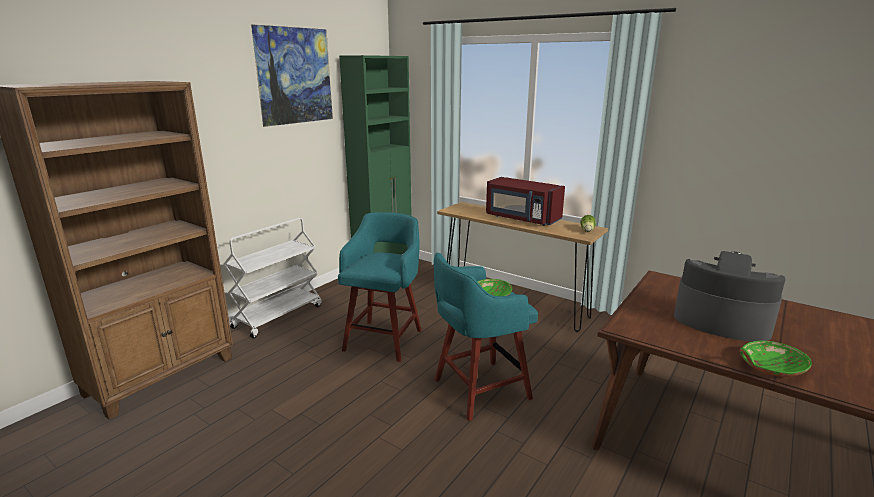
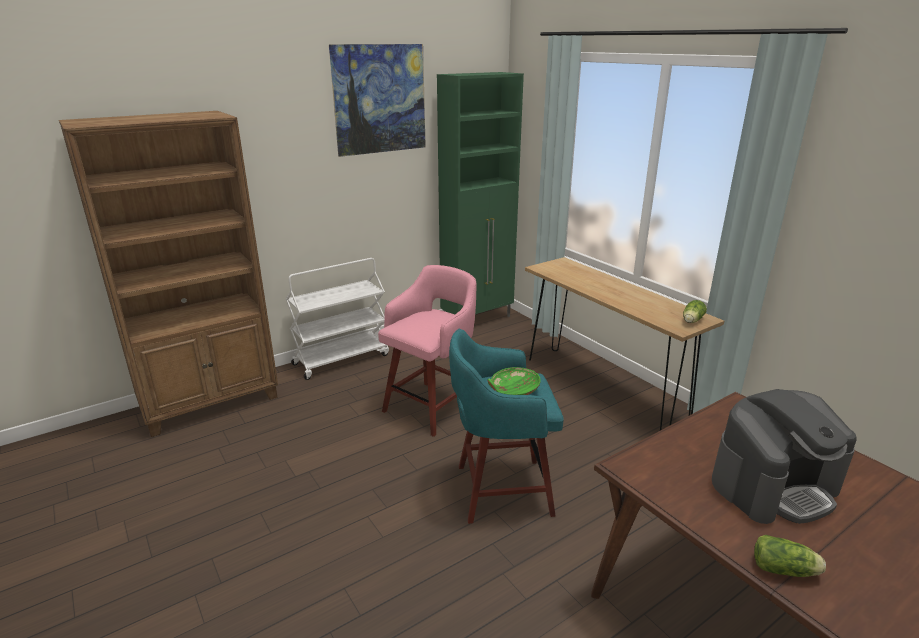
camera: 20 degrees right, 5 degrees up
(384, 339) = (432, 406): turquoise stool -> pink stool
(521, 219) = (619, 291): red microwave -> none
(720, 320) = (774, 485): coffee machine -> coffee machine turned 105 degrees clockwise
(770, 367) = (785, 570): green bowl -> lettuce

